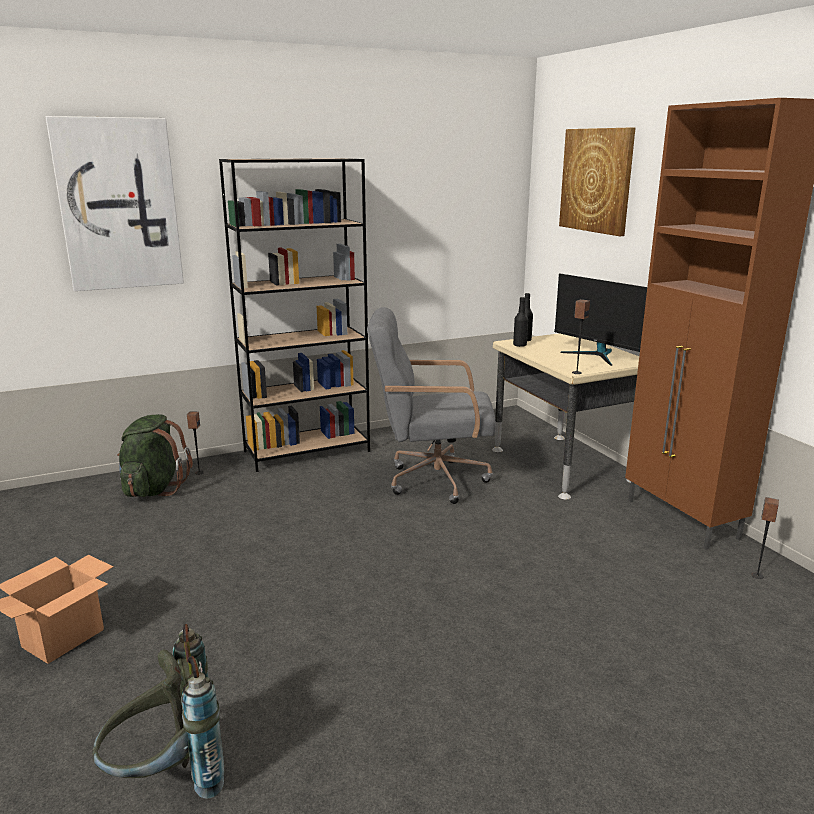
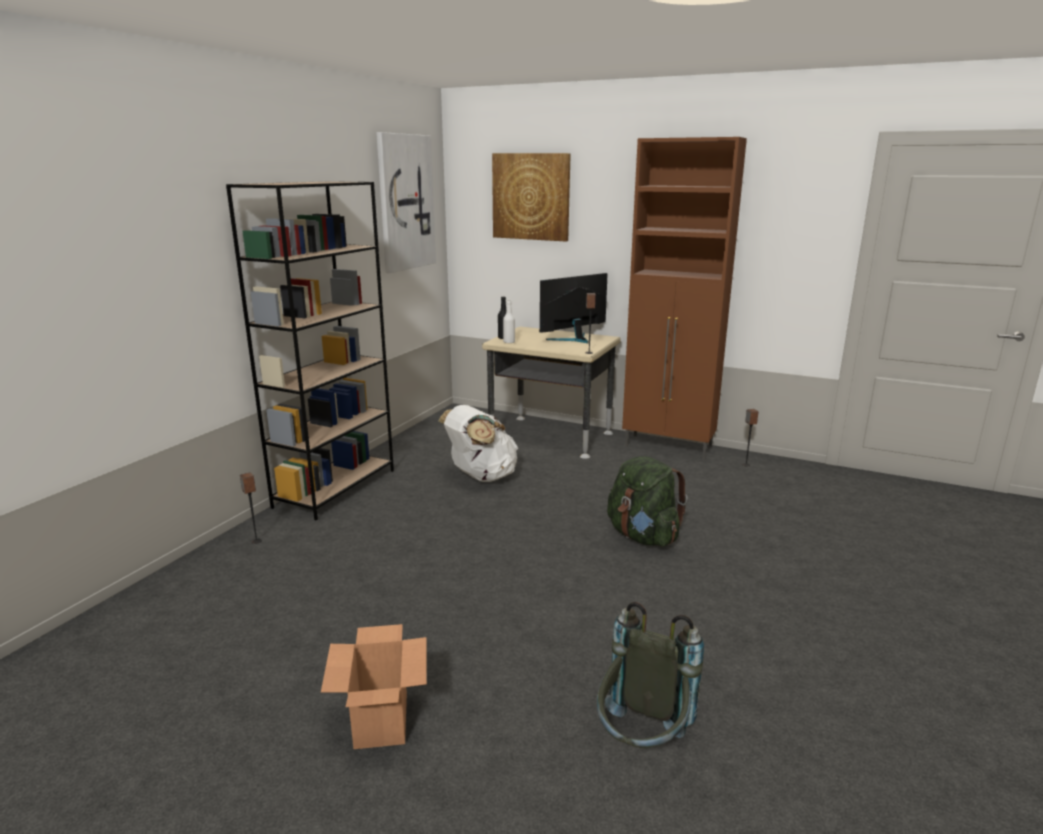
camera: 40 degrees left, 0 degrees up
(118, 205) = (130, 243): picture -> picture (405, 202)
(154, 489) = (232, 572): green backpack -> green backpack (643, 536)
(431, 481) = (481, 477): grey office chair -> white backpack
(519, 345) = (509, 342): black bottle -> white bottle
(596, 355) = (574, 339): monitor -> monitor turned 135 degrees clockwise

